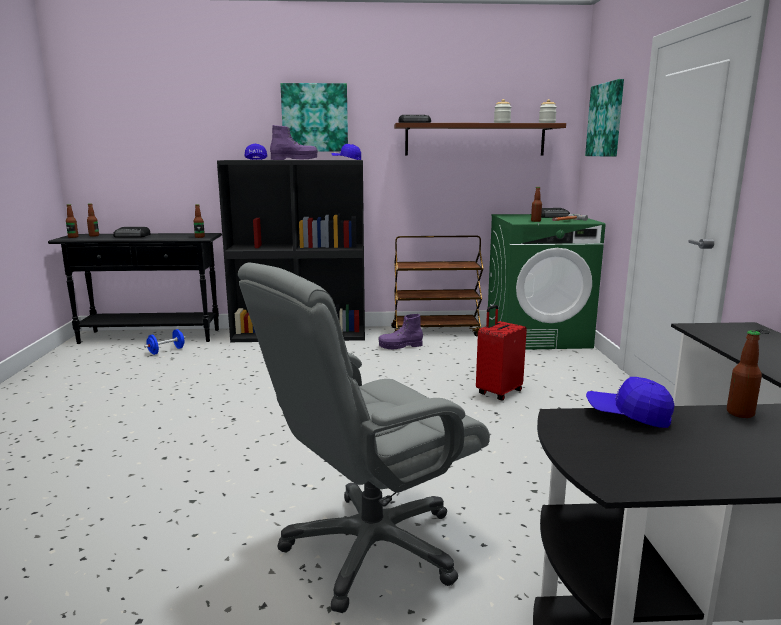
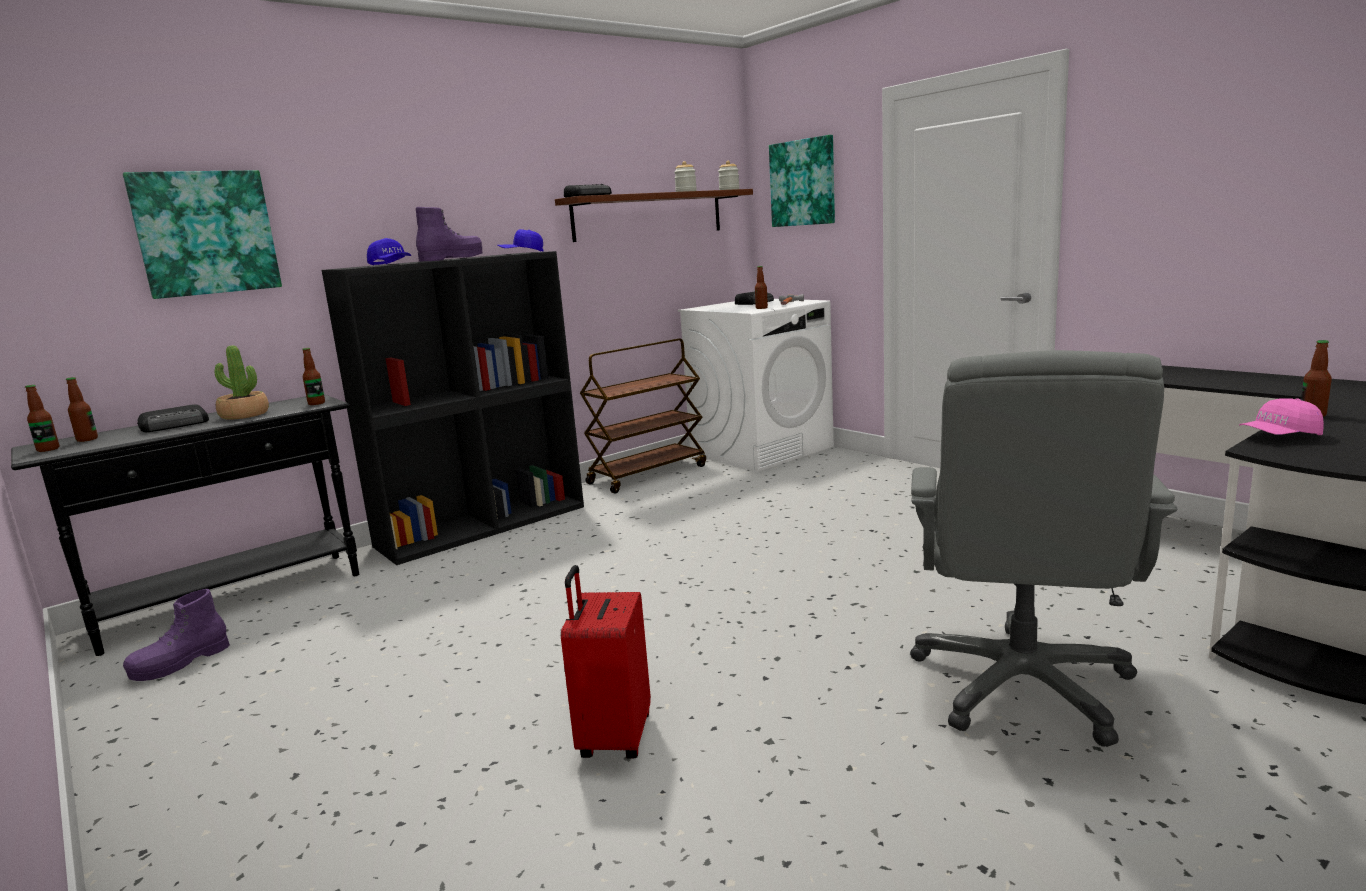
camera: 35 degrees left, 0 degrees up
(162, 237) = (244, 415): none -> potted plant
(166, 351) = (312, 608): blue dumbbell -> none
(315, 118) = (448, 194): picture -> picture (206, 233)
(400, 346) = (641, 500): purple boot -> purple boot (181, 663)
(498, 392) = (835, 512): red suitcase -> red suitcase (613, 737)
(537, 336) = (761, 450): green washing machine -> white washing machine
(628, 416) = (1279, 436): blue cap -> pink cap

